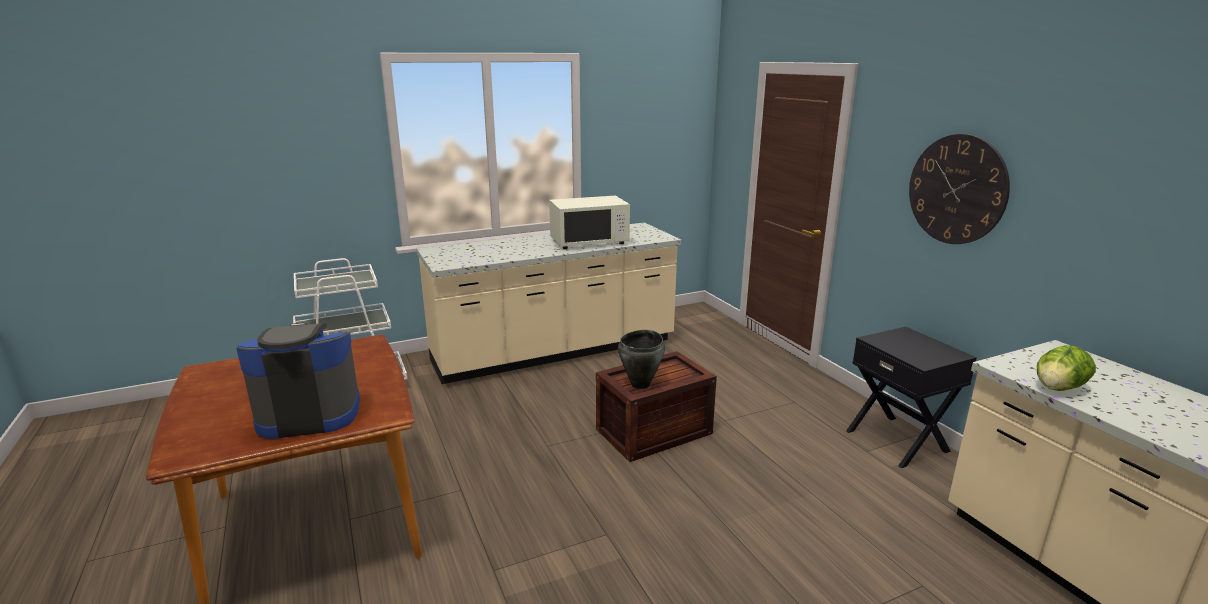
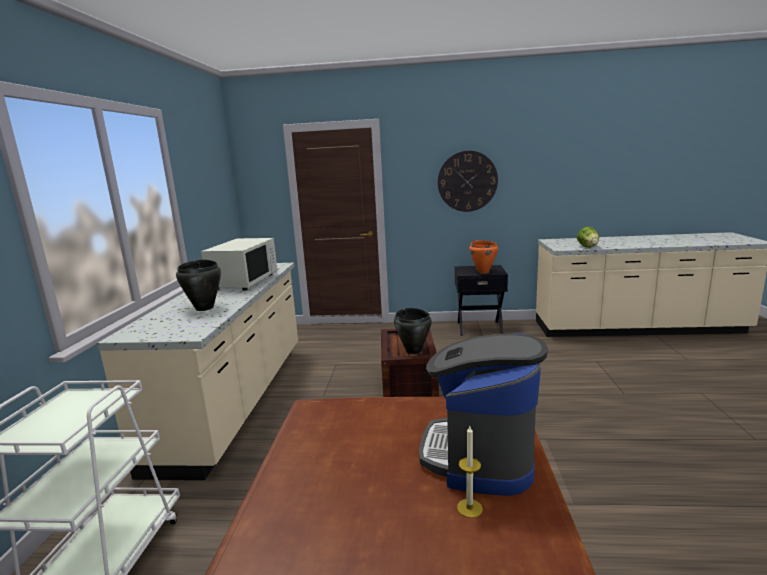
camera: 60 degrees left, 5 degrees down
(243, 420) = (469, 508): none -> candle
(504, 251) = (205, 308): none -> black cooking pot
(907, 351) = (483, 272): none -> orange cooking pot

